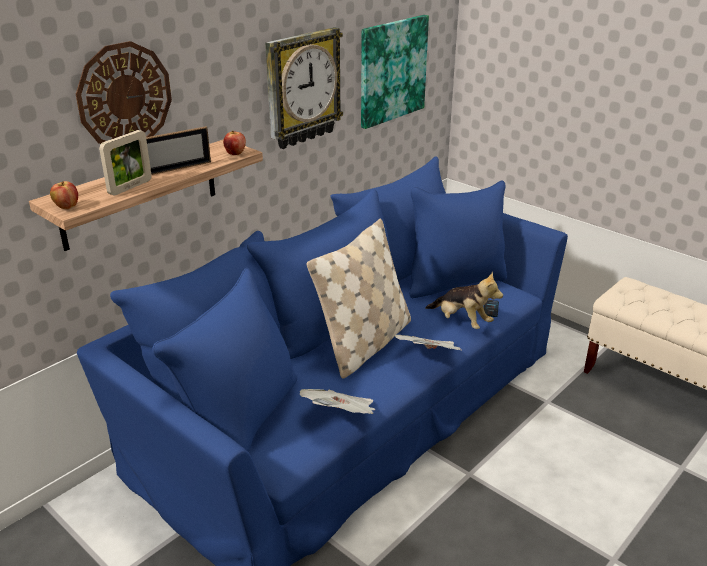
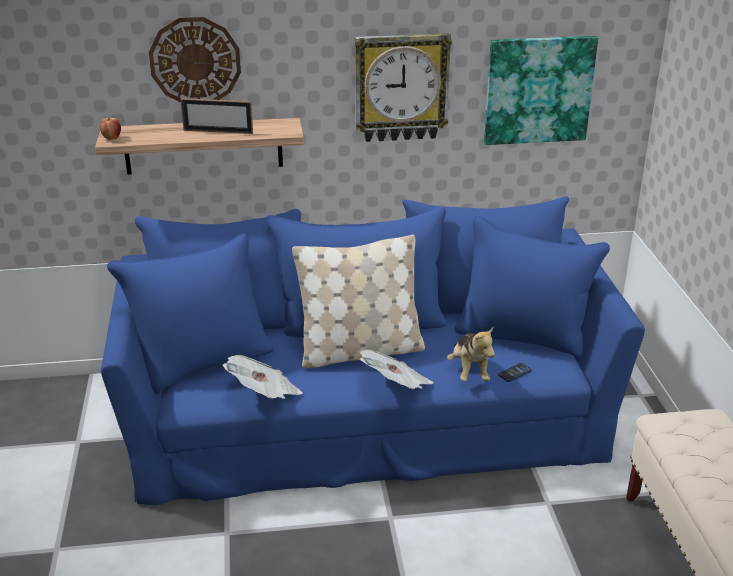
camera: 40 degrees right, 0 degrees up
(130, 187) = (169, 136): picture frame -> none
(235, 153) = (281, 132): apple -> none

